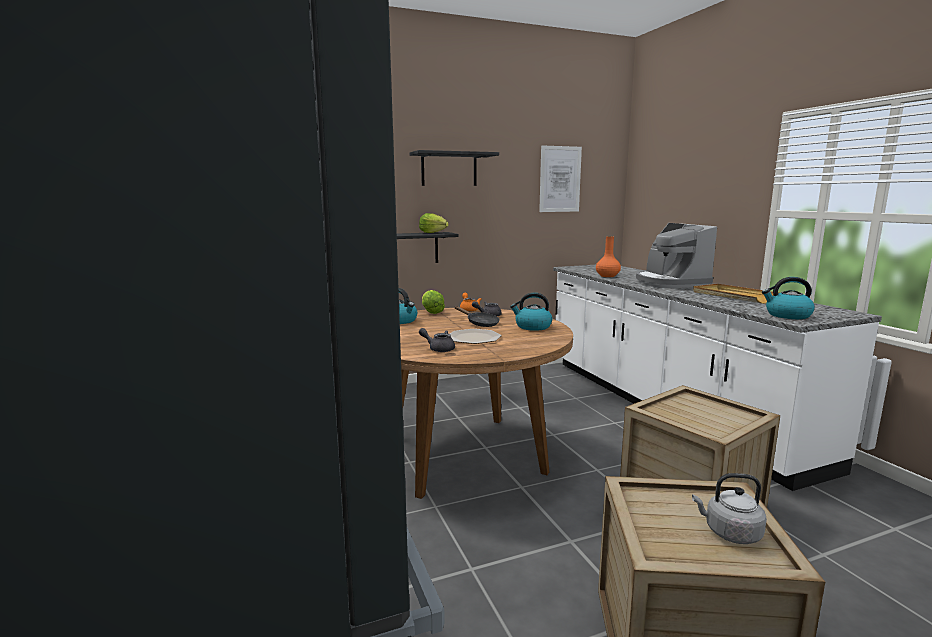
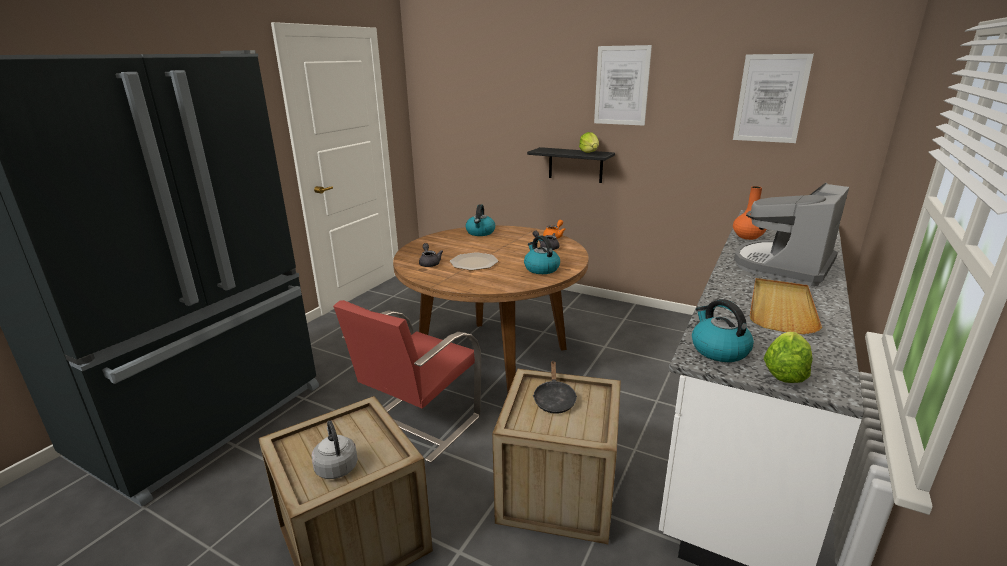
camera: 50 degrees right, 10 degrees up
(431, 312) = (522, 231): lettuce -> lettuce (784, 373)
(449, 169) = (621, 86): black shelf -> picture
(480, 323) = (518, 252): black frying pan -> black frying pan (554, 399)
(520, 534) = (418, 423): none -> red chair

